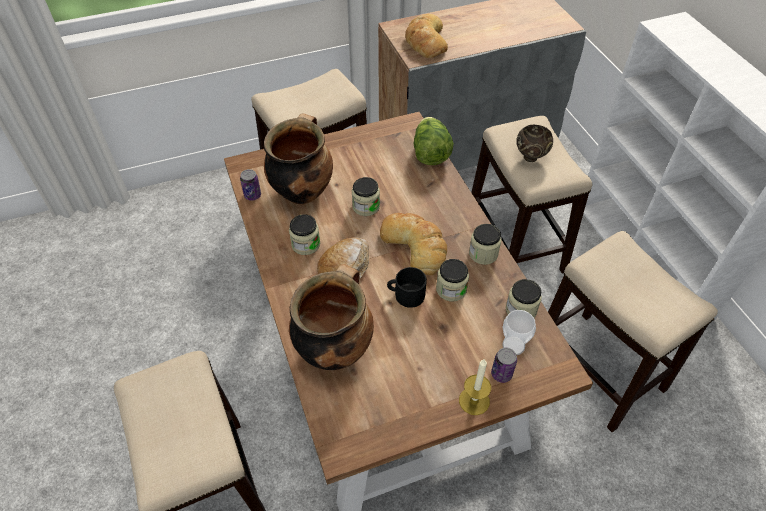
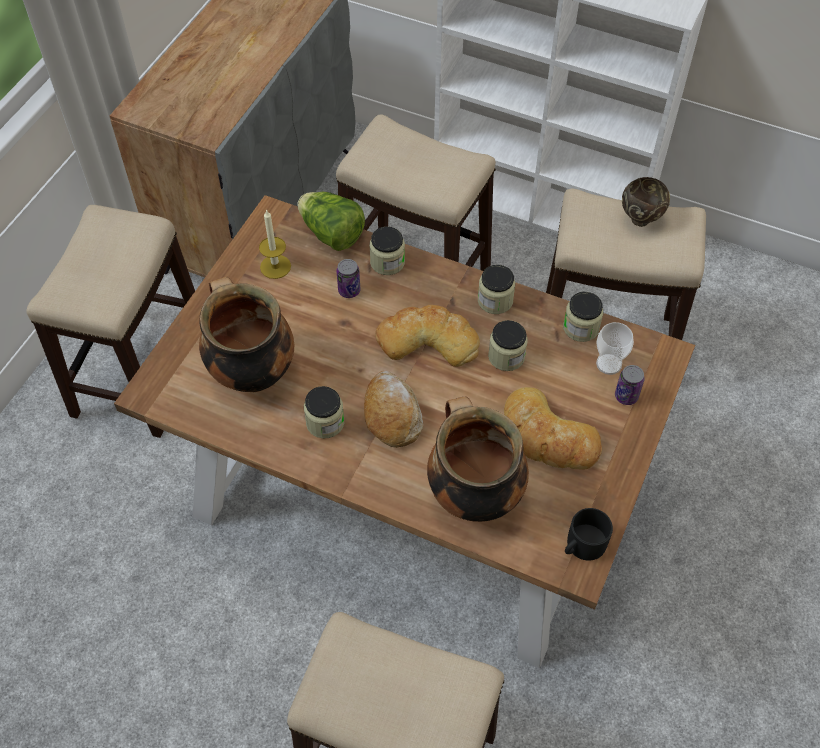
camera: 45 degrees left, 5 degrees up
(252, 195) = (203, 417): can -> can (349, 290)
(366, 206) = (336, 338): jar -> jar (387, 262)
(406, 294) = (474, 393): black mug -> black mug (582, 545)
(425, 41) = (193, 105): bread -> bread (547, 437)
(474, 401) = (631, 436): candle -> candle (275, 266)
(531, 157) = (416, 170): brown bowl -> brown bowl (640, 219)

